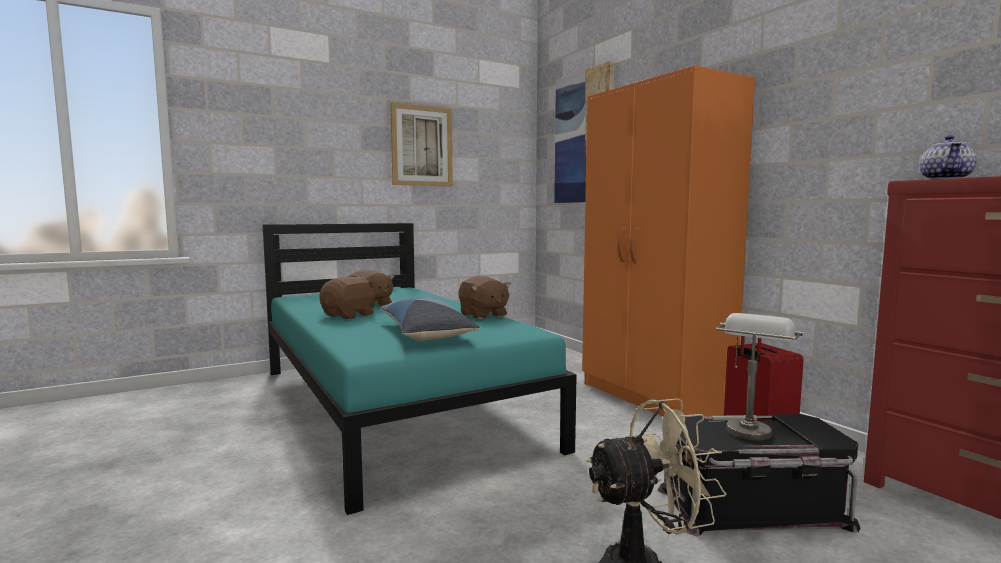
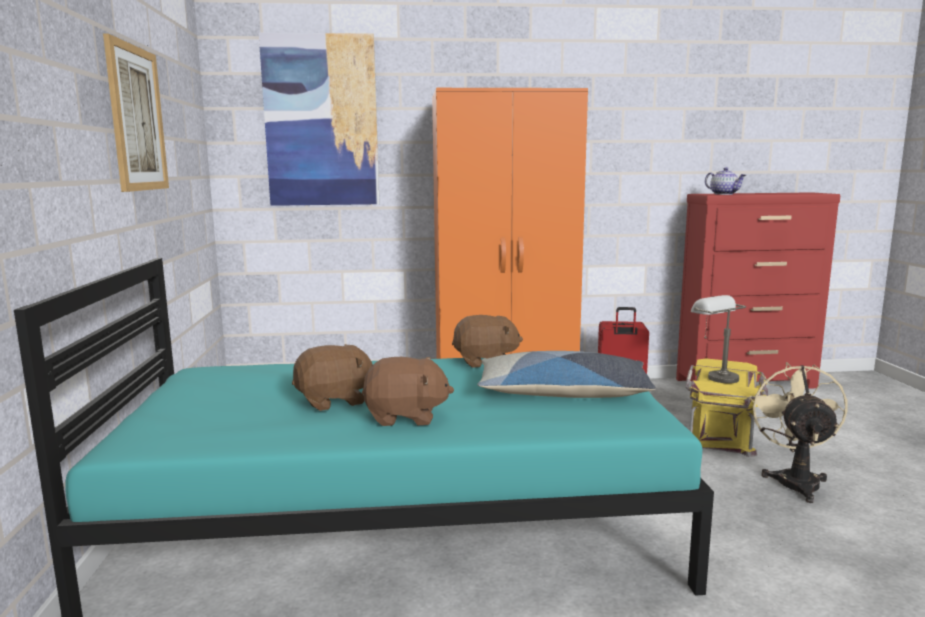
camera: 65 degrees left, 5 degrees up
(350, 315) = (406, 417): brown plush toy -> brown plush toy turned 120 degrees clockwise
(753, 508) = (723, 429): black storage box -> yellow storage box

